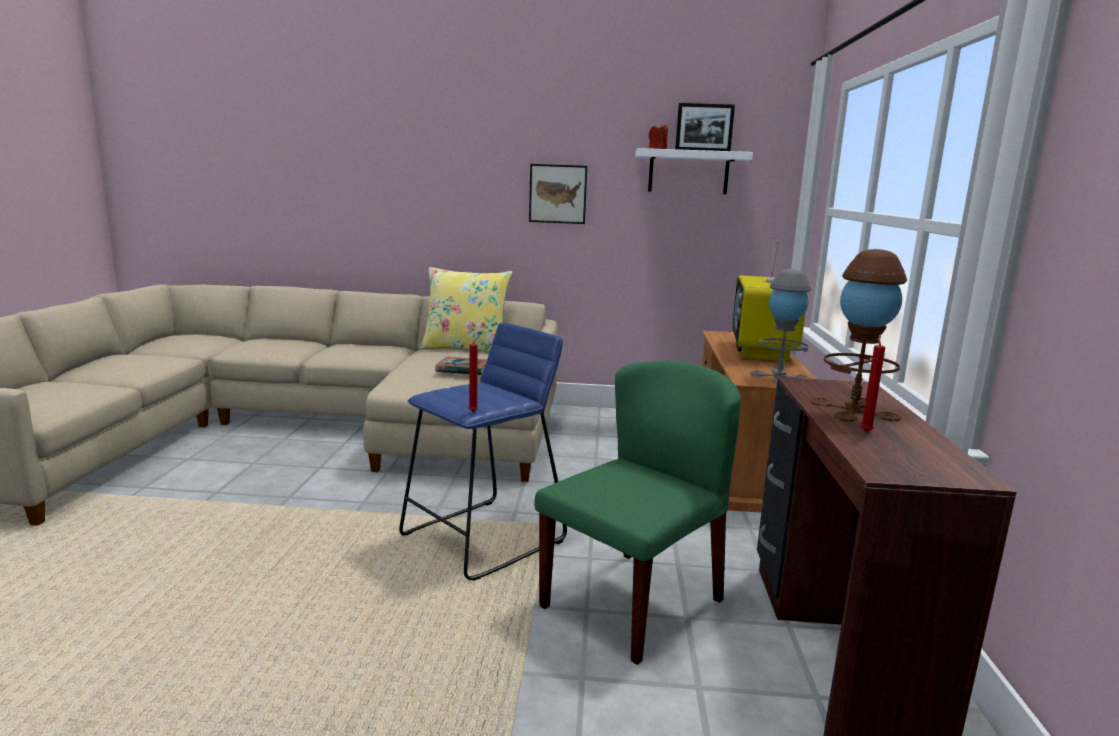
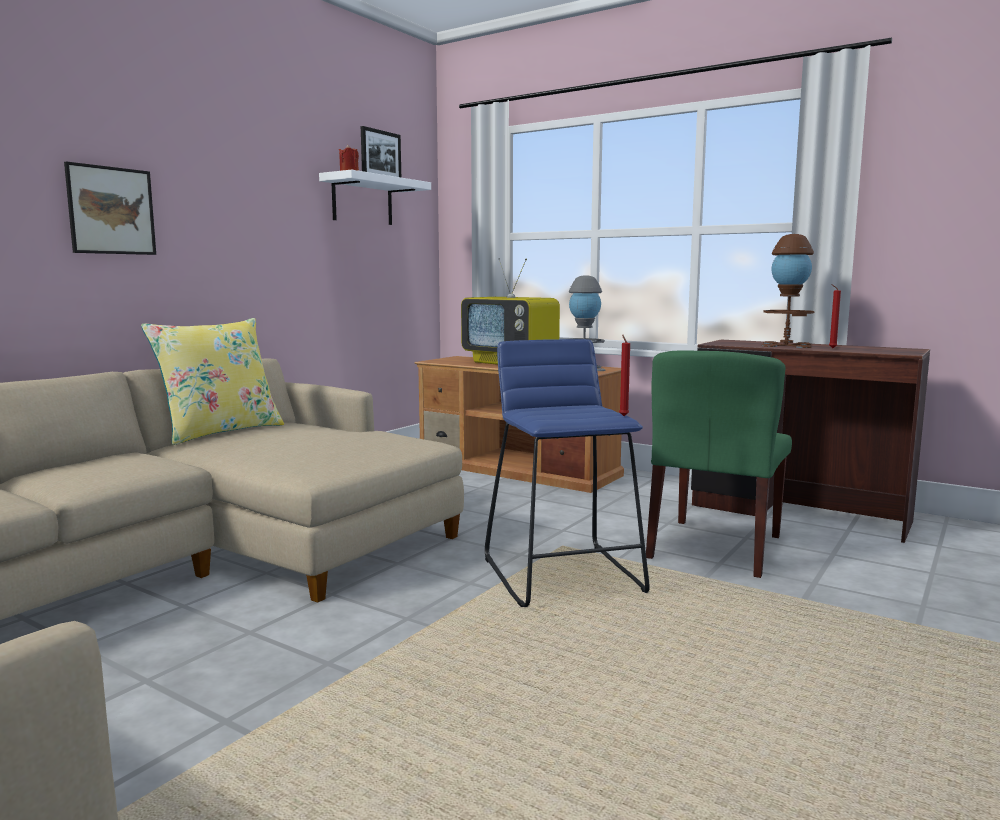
camera: 60 degrees left, 5 degrees down
(463, 370) = (325, 439): book -> none
(557, 194) = (249, 221): picture -> picture (111, 210)
(632, 601) = (716, 547): green chair -> green chair turned 135 degrees counterclockwise

